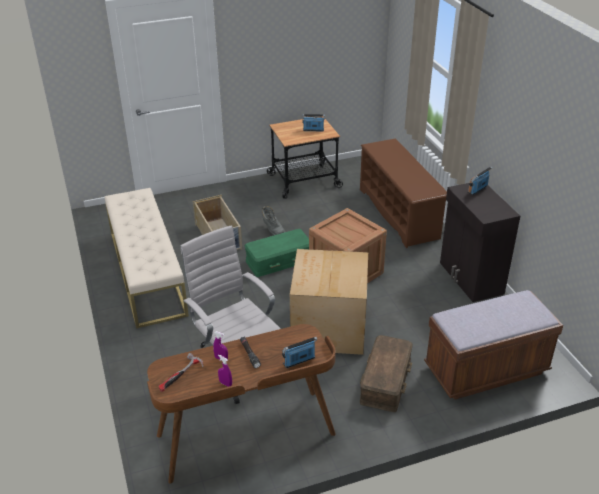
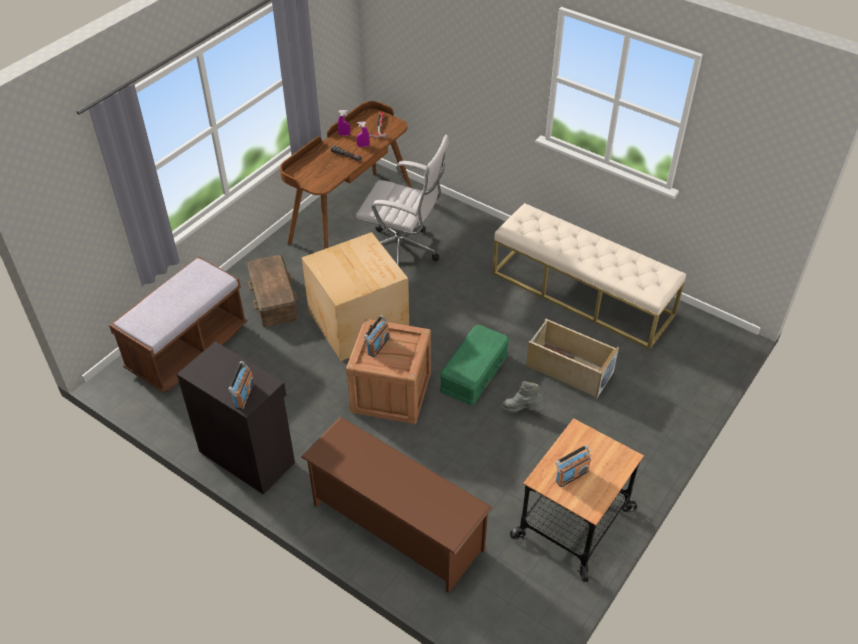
camera: 145 degrees right, 10 degrees up
(299, 361) = (307, 166): radio -> radio (378, 345)

